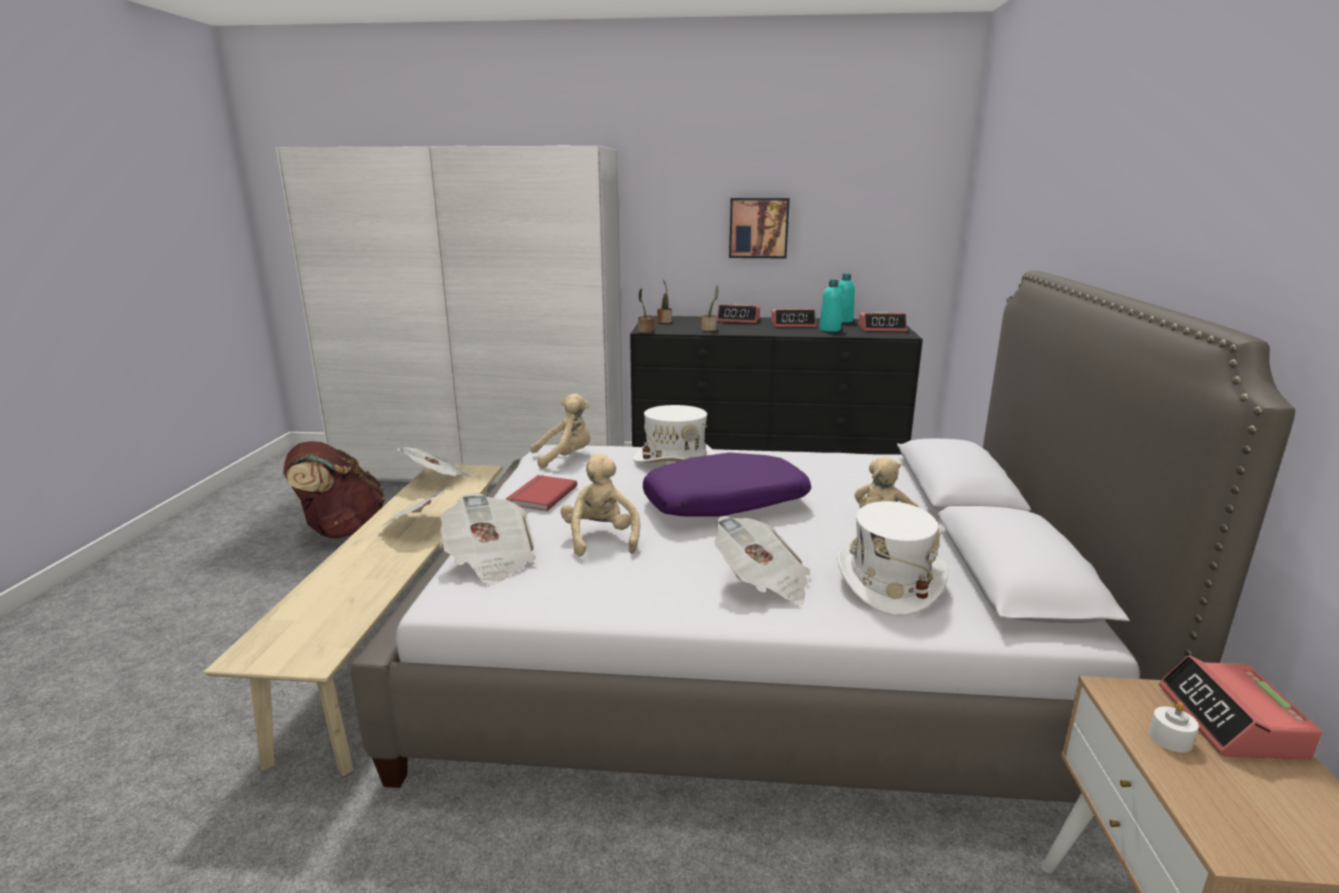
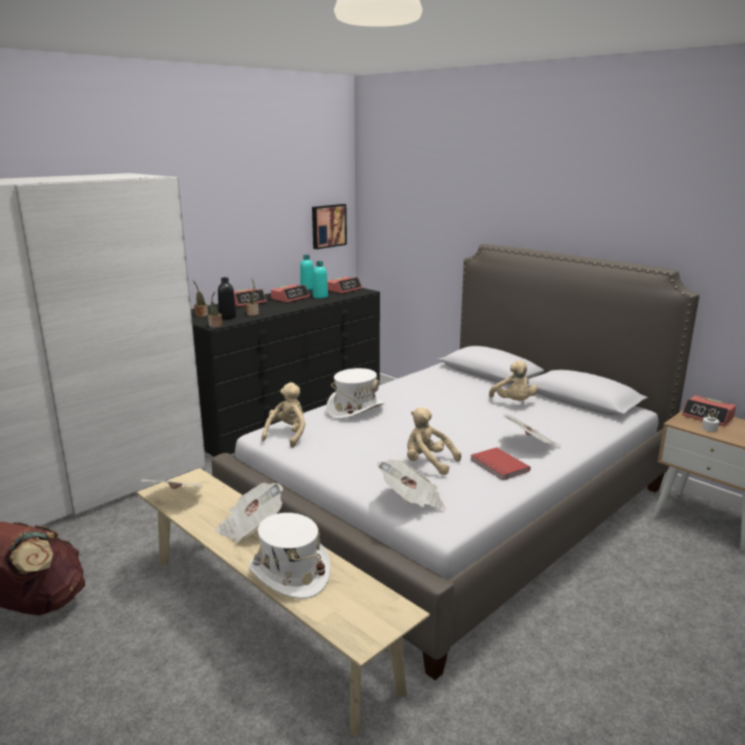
camera: 50 degrees left, 0 degrees up
(540, 495) = (340, 460): red book -> red book (498, 466)
(679, 327) = (227, 317): none -> black bottle
(725, 503) = (433, 420): purple pillow -> none
(758, 228) = (241, 228): picture -> picture (328, 226)
(888, 583) = (562, 422): white hat -> white hat (289, 573)

